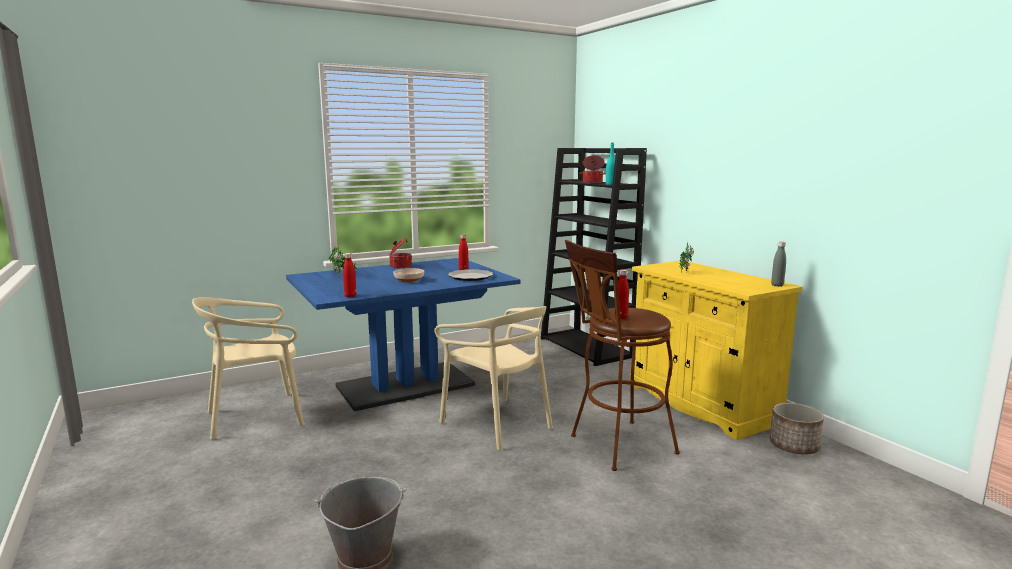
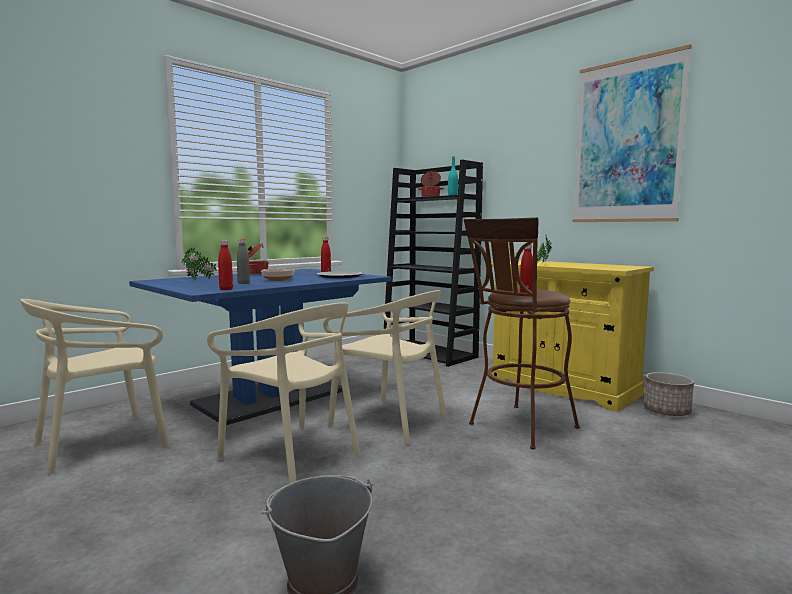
camera: 15 degrees left, 5 degrees down
(395, 447) = (292, 455): none -> beige chair
(777, 285) = (634, 266): grey bottle -> grey bottle (243, 283)
(786, 142) = (627, 142): none -> picture

